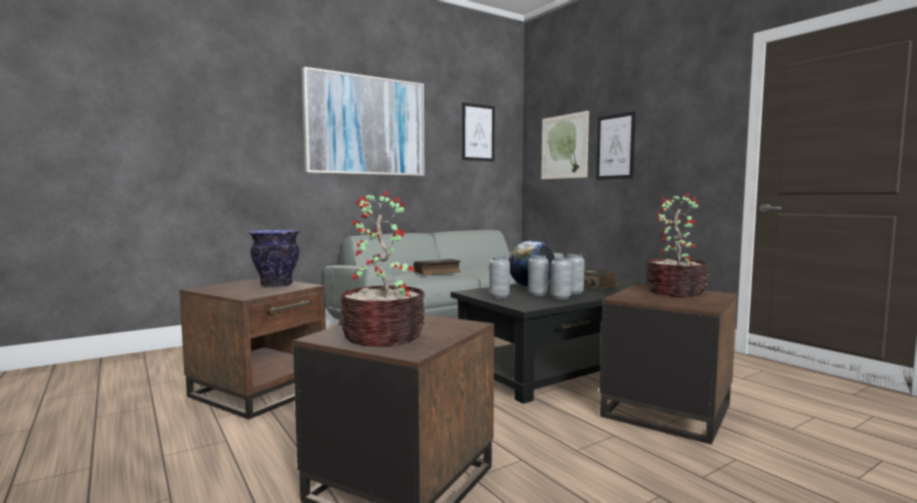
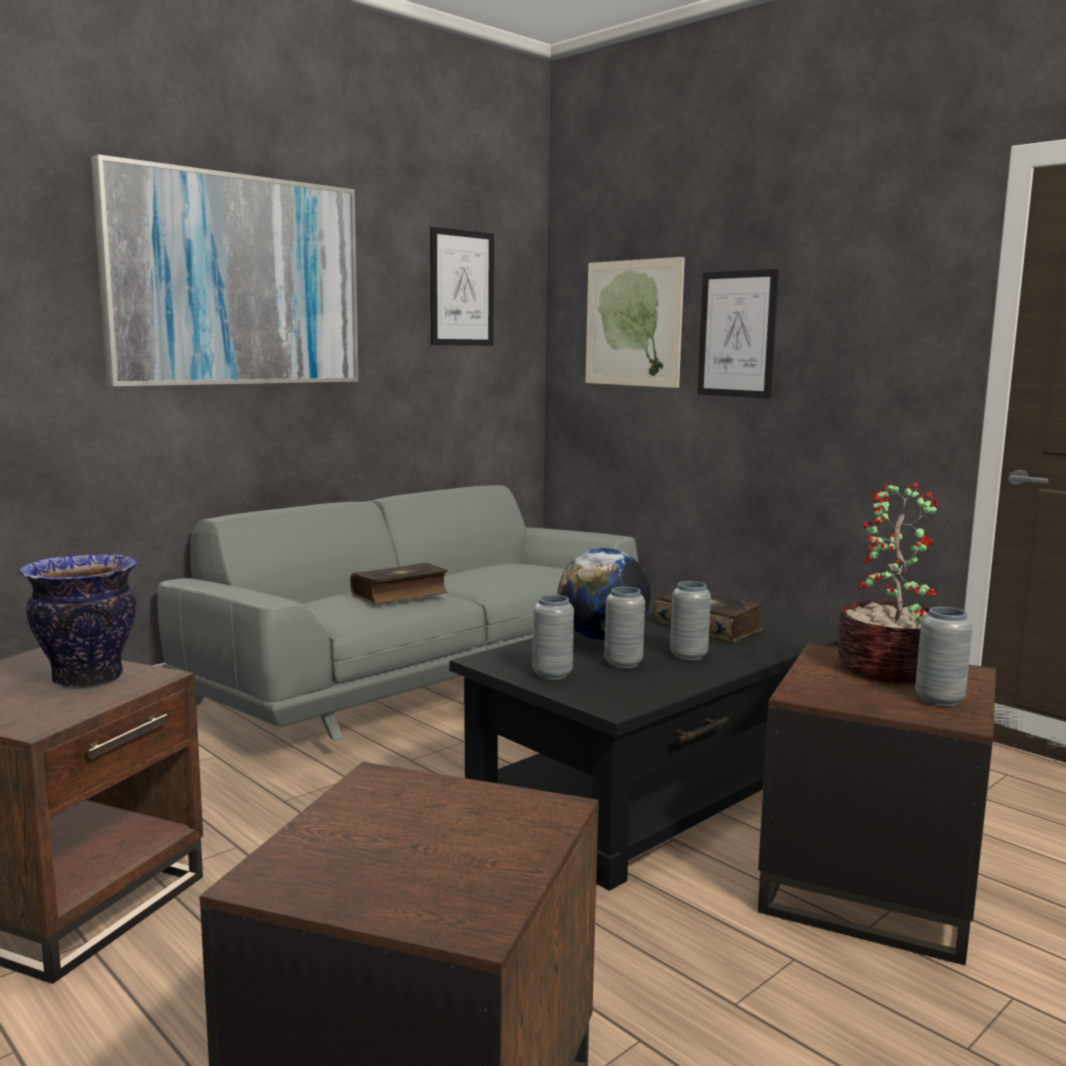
camera: 10 degrees left, 5 degrees up
(382, 336) = (390, 865): potted plant -> none
(560, 298) = (670, 673): grey vase -> grey vase (939, 700)

